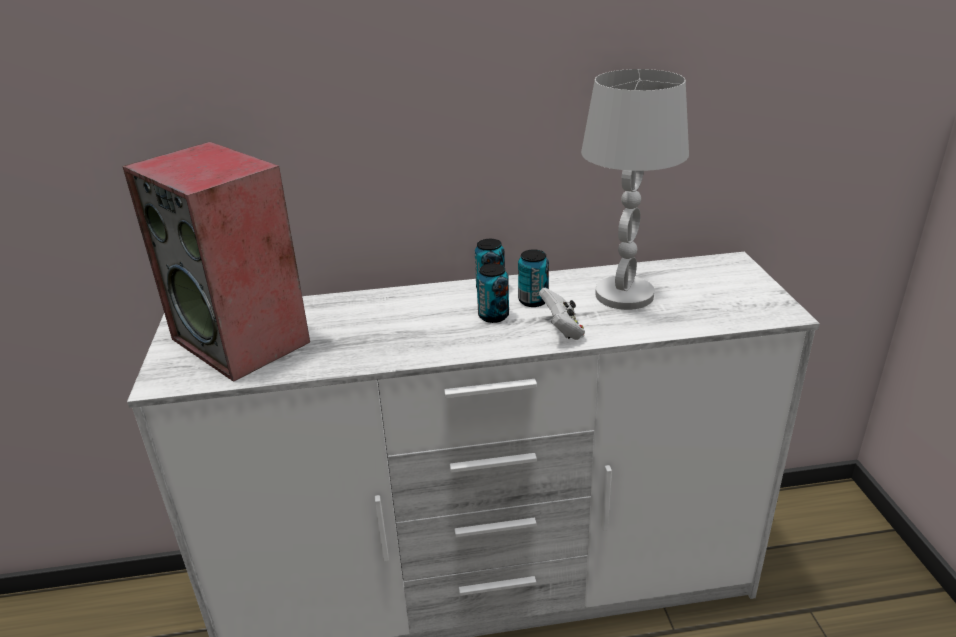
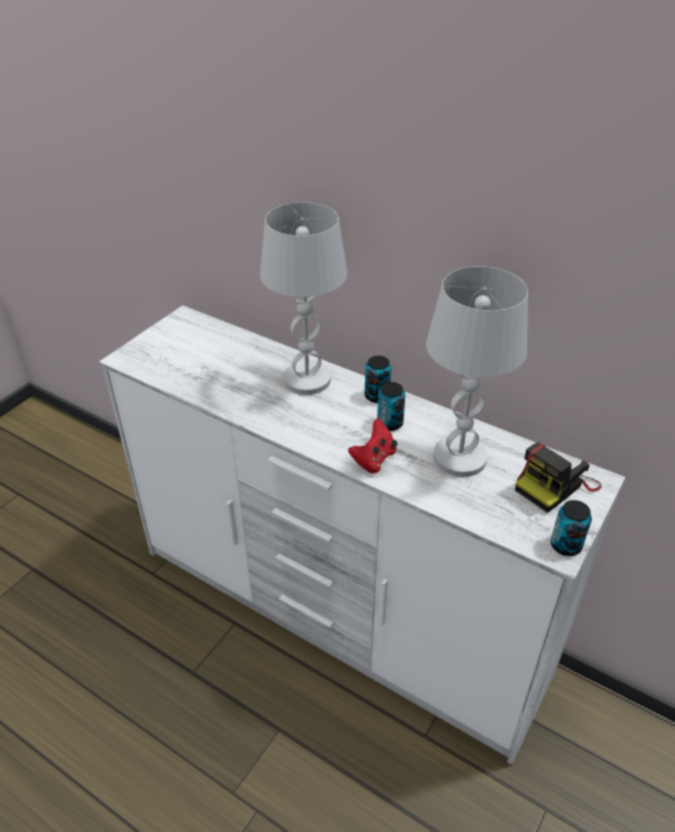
camera: 40 degrees right, 10 degrees up
(243, 340) = (192, 352): speaker -> none
(406, 306) = (307, 379): none -> white table lamp
(493, 316) = (347, 420): can -> can (565, 545)
(562, 330) = (374, 459): white game controller -> red game controller
(714, 277) = (555, 485): none -> camera

